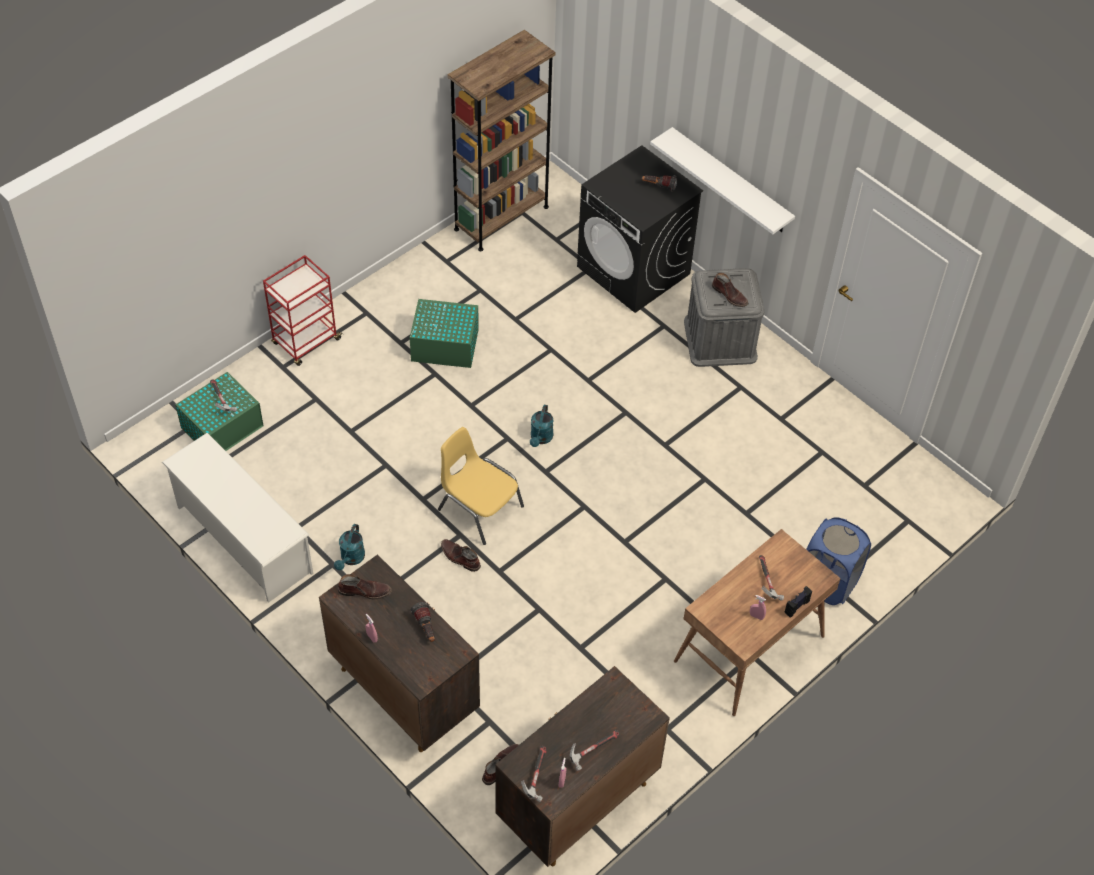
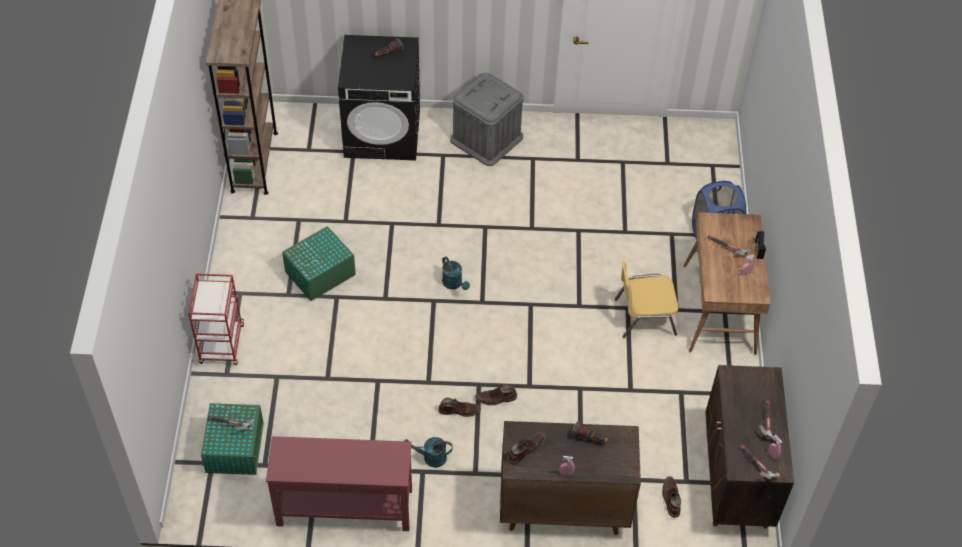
camera: 45 degrees left, 0 degrees up
(243, 539) = (344, 507): white shoe rack -> red console table
(351, 559) = (430, 458): turquoise watering can -> turquoise watering can turned 120 degrees clockwise
(479, 507) = (469, 358): yellow chair -> yellow chair (644, 316)
(730, 181) = (444, 16): white shelf -> none
(730, 295) = (493, 97): brown boot -> brown boot (459, 410)

